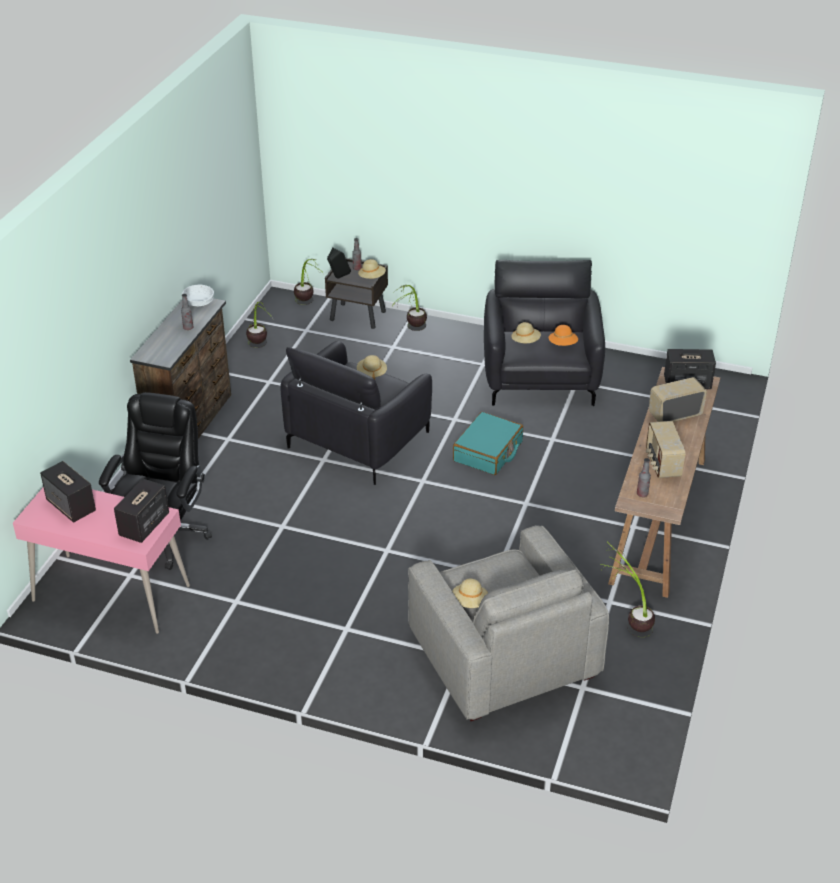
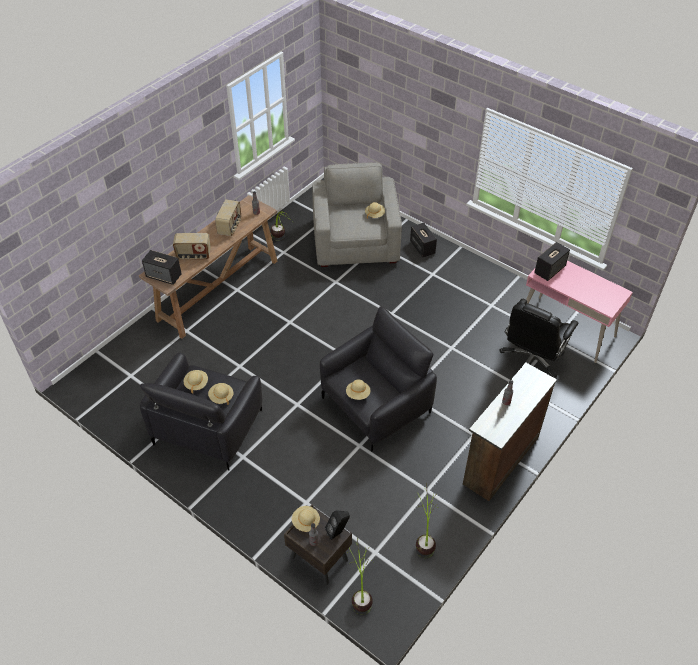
camera: 160 degrees left, 10 degrees up
(71, 506) = (595, 293): speaker -> speaker (422, 247)
(198, 303) = (493, 431): white bowl -> none
(411, 331) = (280, 519): potted plant -> none
(488, 452) = (290, 368): turquoise suitcase -> none
(563, 344) = (196, 383): orange hat -> beige hat

